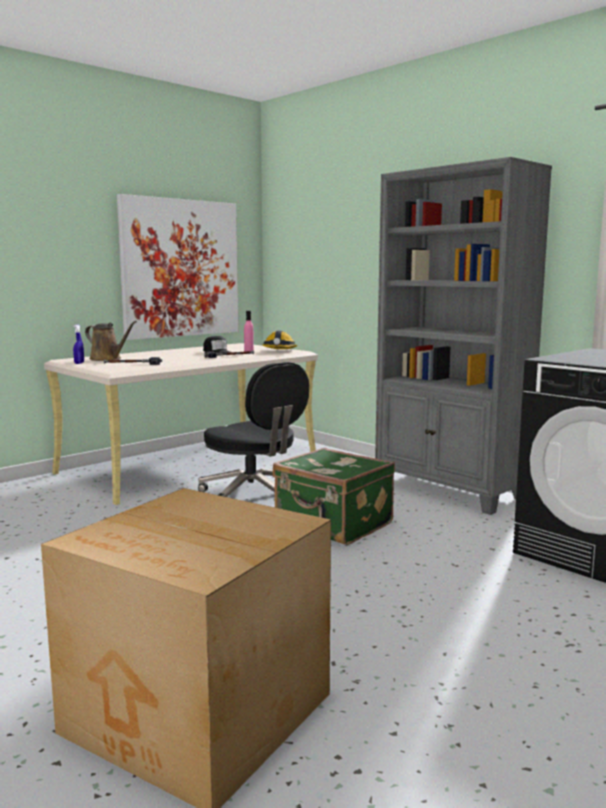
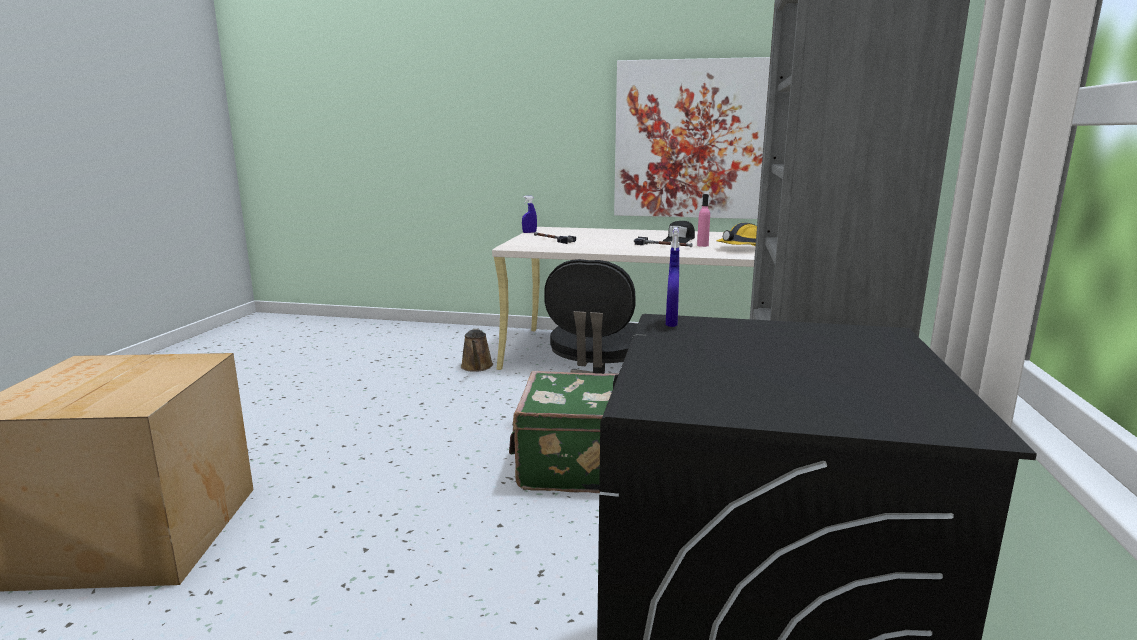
camera: 55 degrees right, 5 degrees up
(108, 359) = (565, 232): brown watering can -> brown watering can (477, 367)
(551, 358) = (671, 323): none -> blue spray bottle

